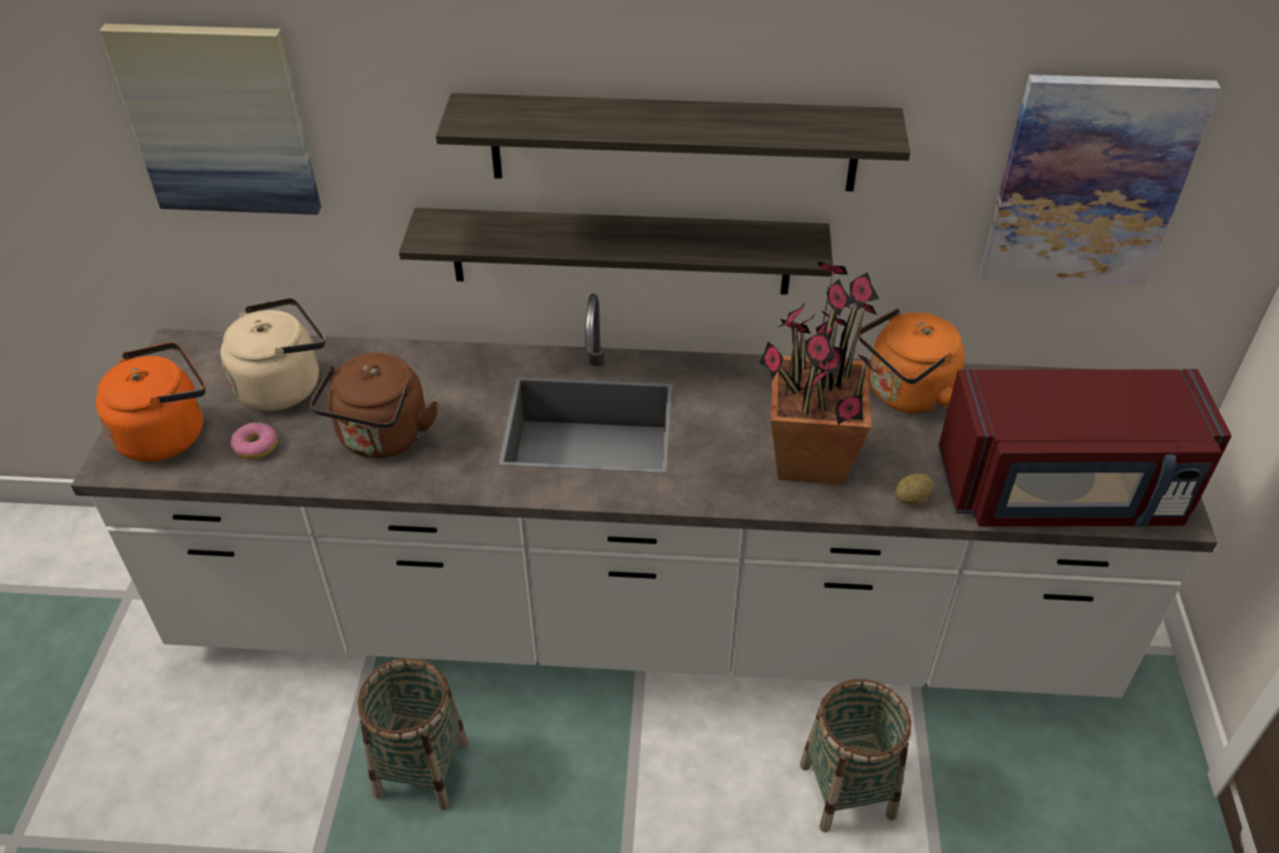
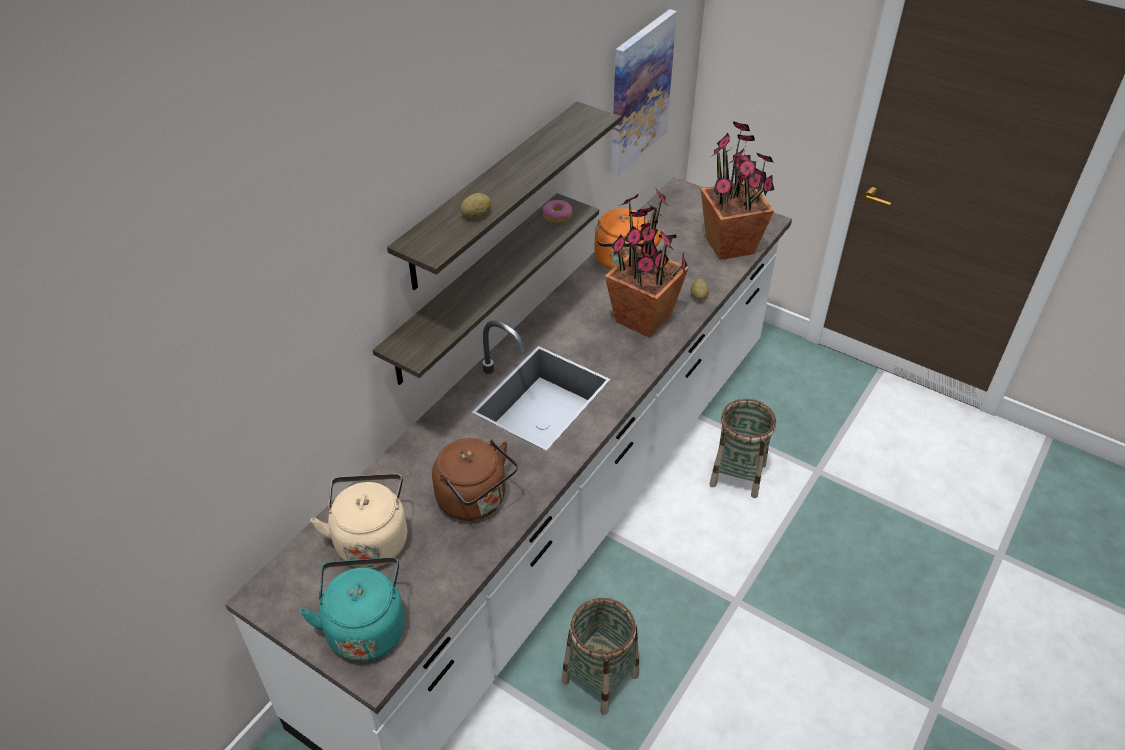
camera: 60 degrees left, 0 degrees up
(168, 433) = (365, 627): orange kettle -> turquoise kettle
(219, 120) = (251, 381): picture -> none
(255, 447) = (426, 575): donut -> donut (557, 216)
(562, 124) = (476, 215): none -> potato
(1063, 492) = (730, 246): red microwave -> potted plant

